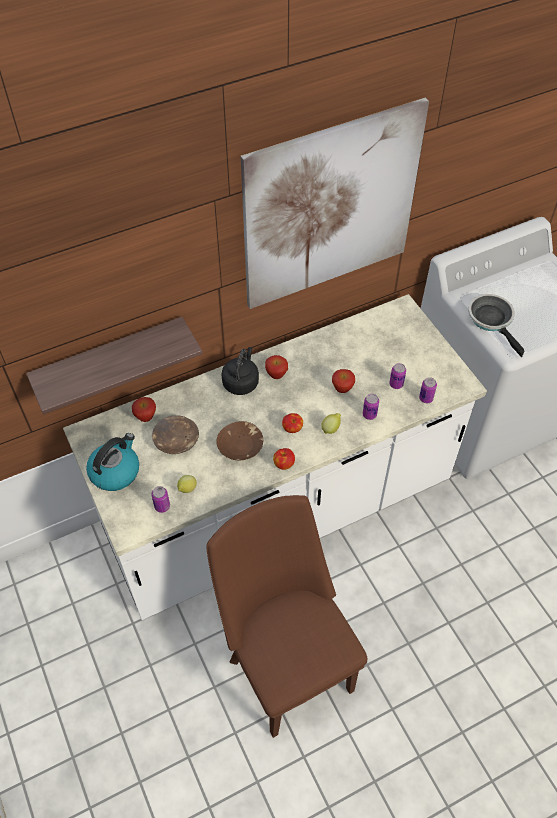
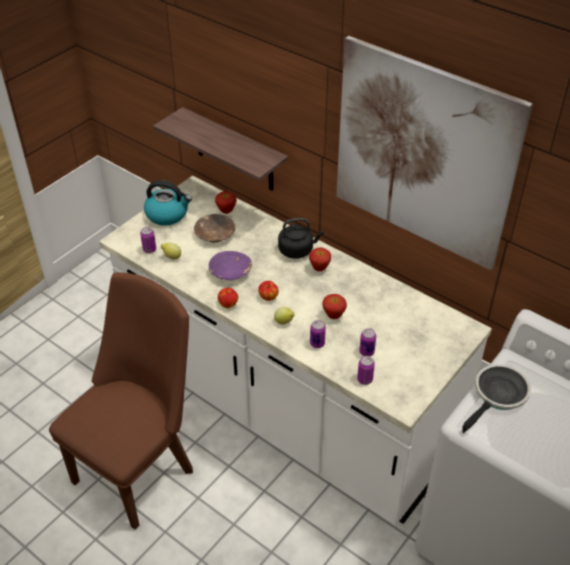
camera: 65 degrees right, 10 degrees down
(240, 446) = (230, 272): brown bowl -> purple bowl

